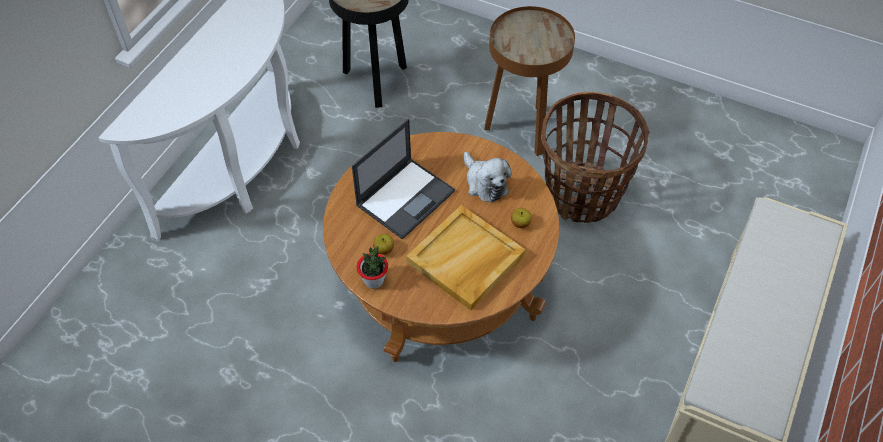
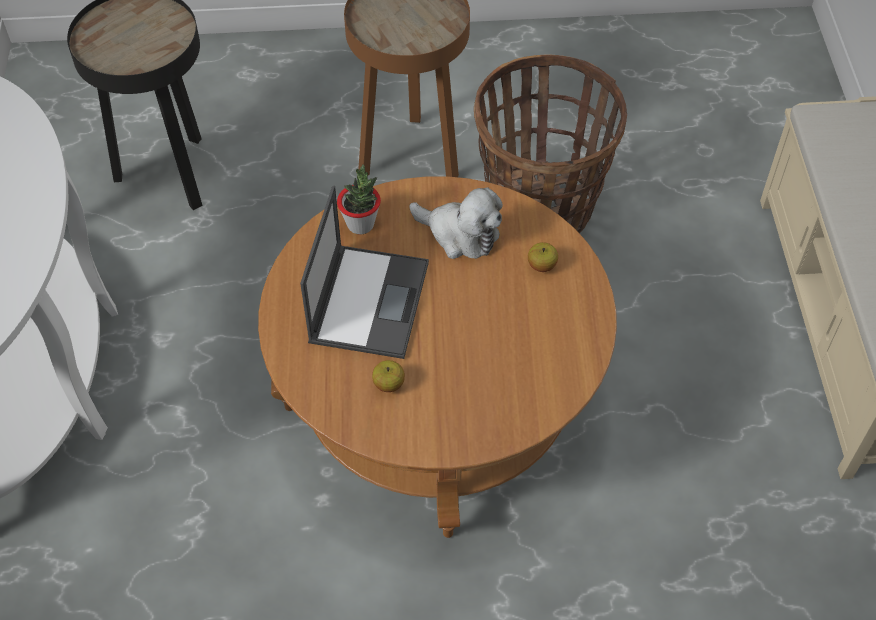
camera: 30 degrees left, 0 degrees up
(374, 280) = (405, 432): potted plant -> potted plant (360, 224)
(465, 260) = (506, 346): beige tray -> none

